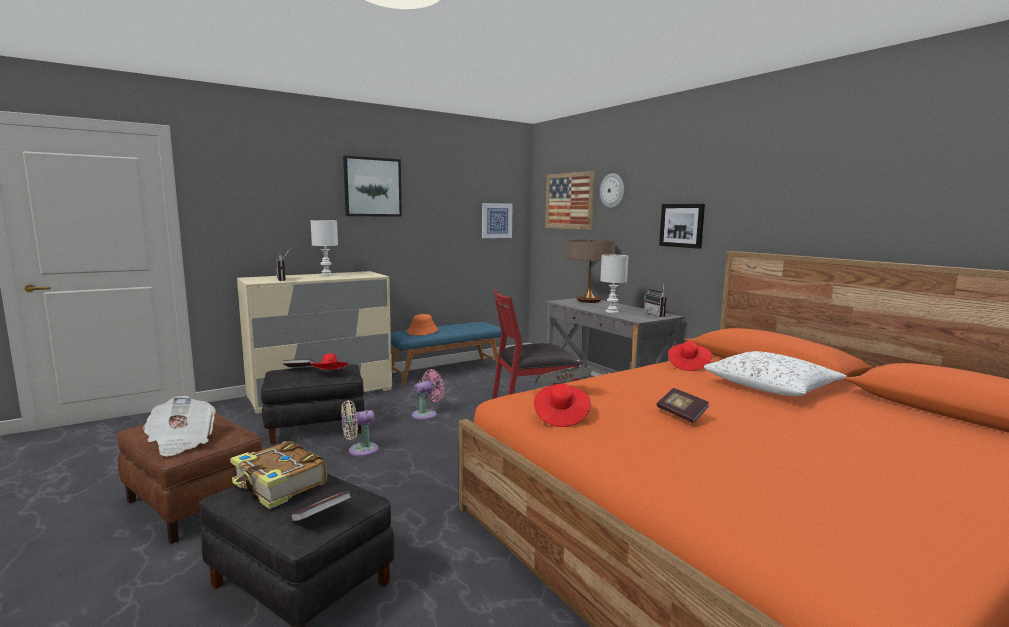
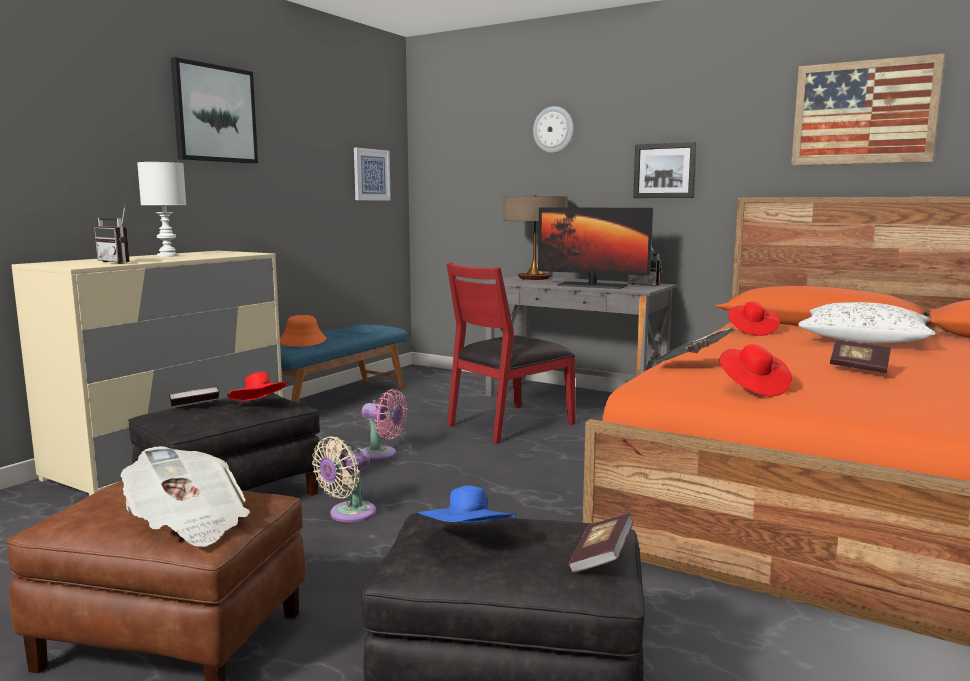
camera: 25 degrees left, 0 degrees up
(279, 485) = (468, 541): book -> blue hat
(426, 414) = (381, 455): pink fan -> pink fan turned 90 degrees clockwise
(569, 201) = (479, 146): picture -> picture (863, 113)
(612, 312) = (592, 285): white table lamp -> monitor

